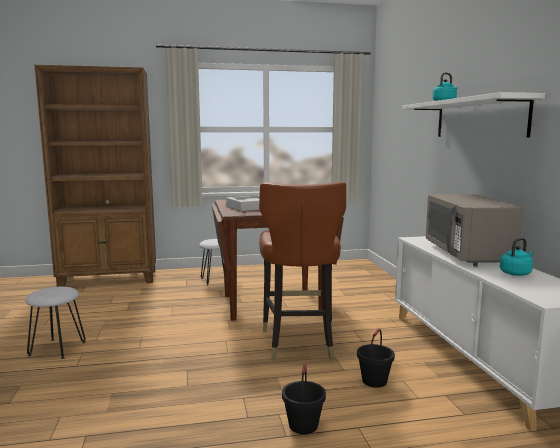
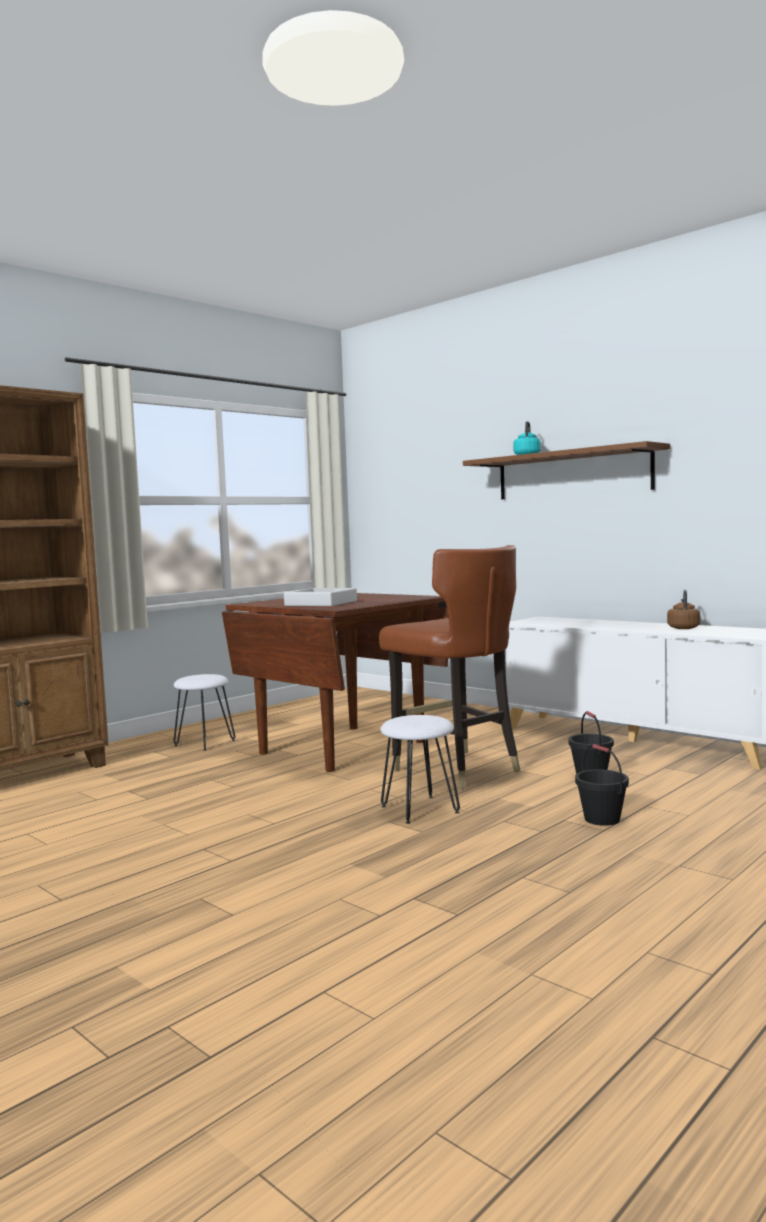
camera: 35 degrees left, 5 degrees down
(58, 348) = (152, 856): white stool -> white stool (420, 809)
(467, 254) = (606, 624): grey microwave -> none
(479, 118) = (572, 474): white shelf -> brown shelf
(516, 273) = (683, 628): turquoise kettle -> brown kettle

